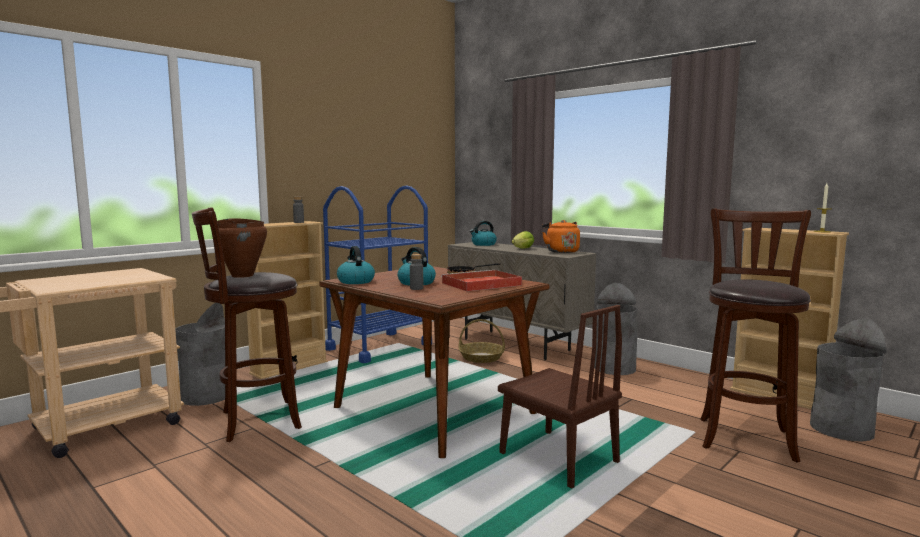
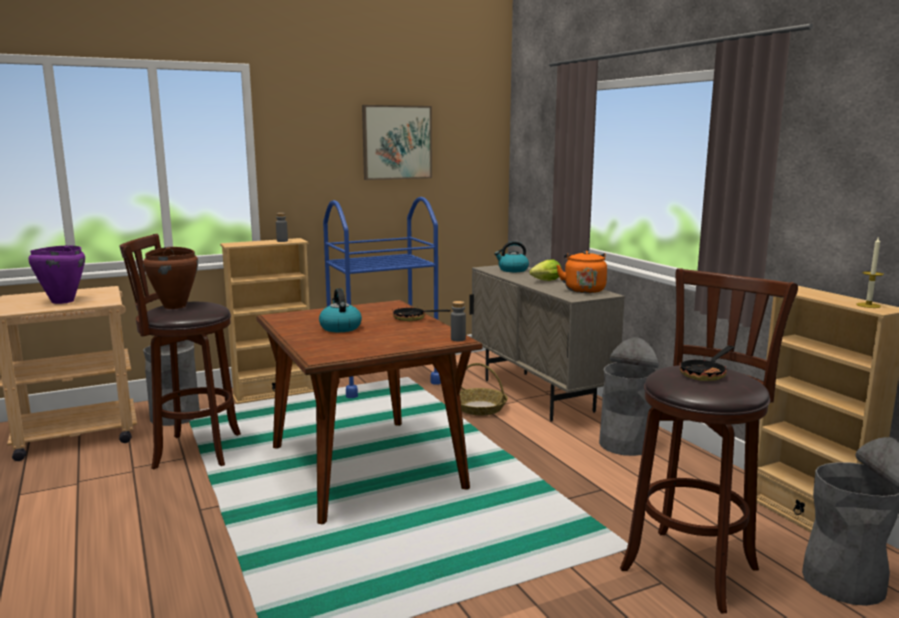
camera: 20 degrees right, 5 degrees up
(104, 280) = (62, 301): none -> purple cooking pot
(355, 281) = (285, 319): kettle -> none
(376, 141) = (397, 142): none -> picture
(416, 288) = (326, 337): grey bottle -> grey bottle (458, 339)
(480, 284) = (401, 336): red tray -> none
(558, 458) = (437, 547): brown chair -> none
(756, 282) = (706, 374): none -> frying pan

